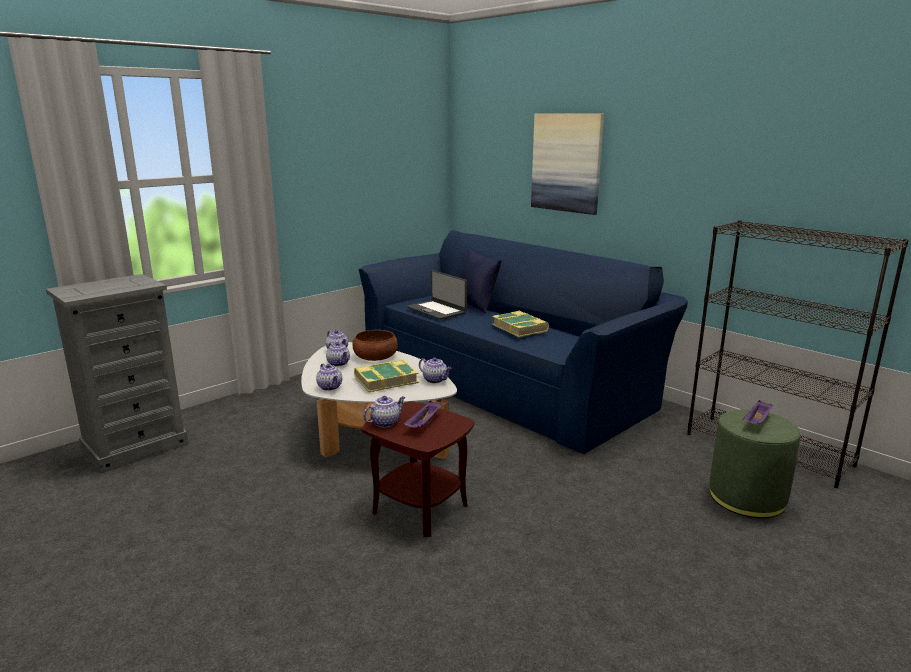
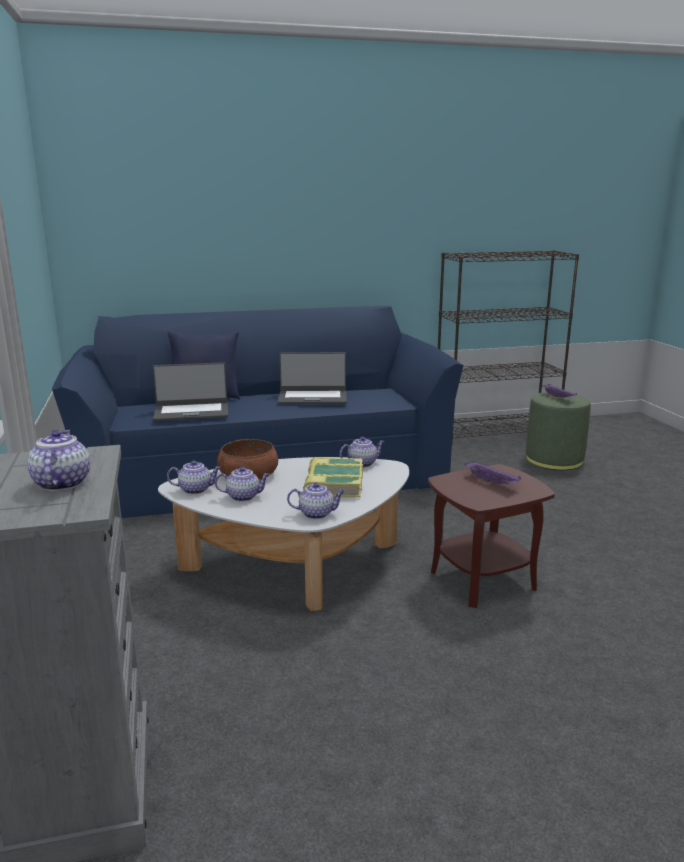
camera: 60 degrees left, 0 degrees up
(385, 422) = (474, 497): teapot -> teapot (61, 483)
(520, 328) = (312, 398): book -> laptop
(566, 163) = (249, 214): picture -> none

